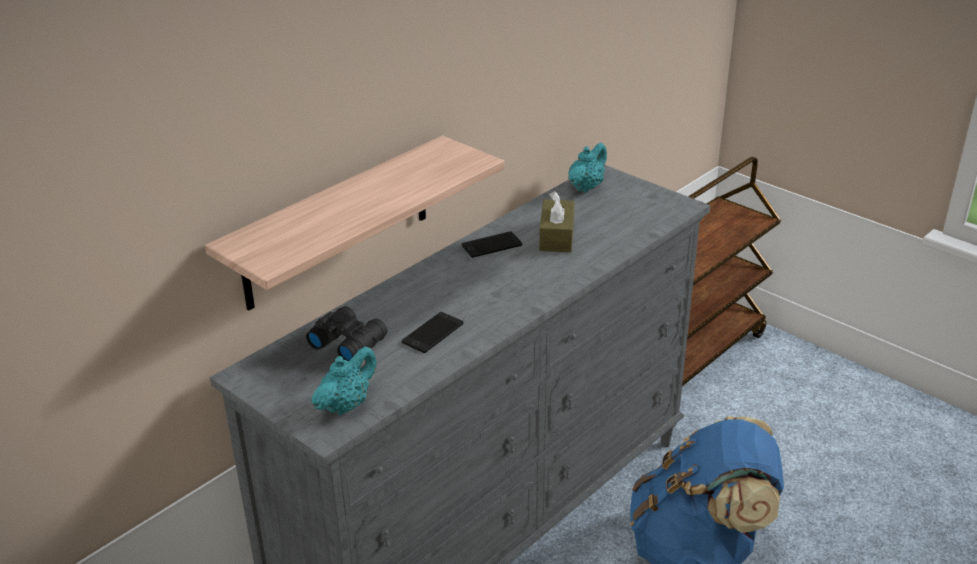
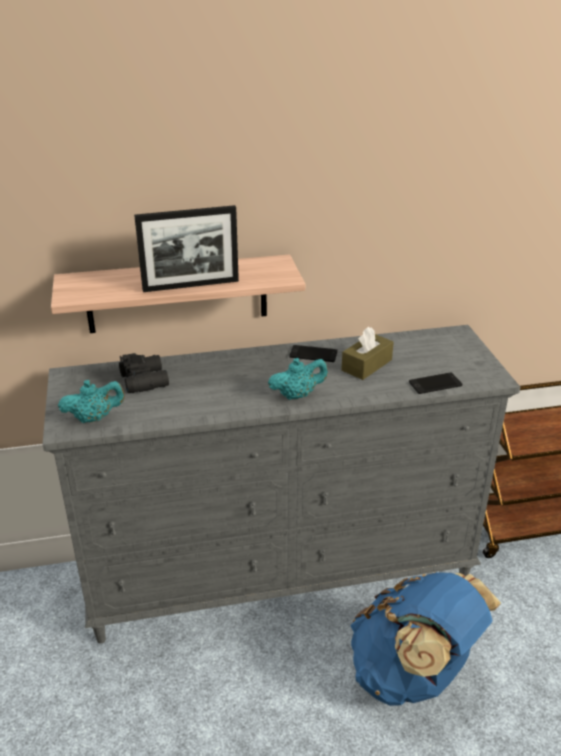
camera: 35 degrees right, 0 degrees up
(391, 202) = (191, 285): none -> picture frame
(433, 333) = (201, 396): phone -> phone (435, 384)
(586, 187) = (434, 338): turquoise teapot -> turquoise teapot (297, 395)

